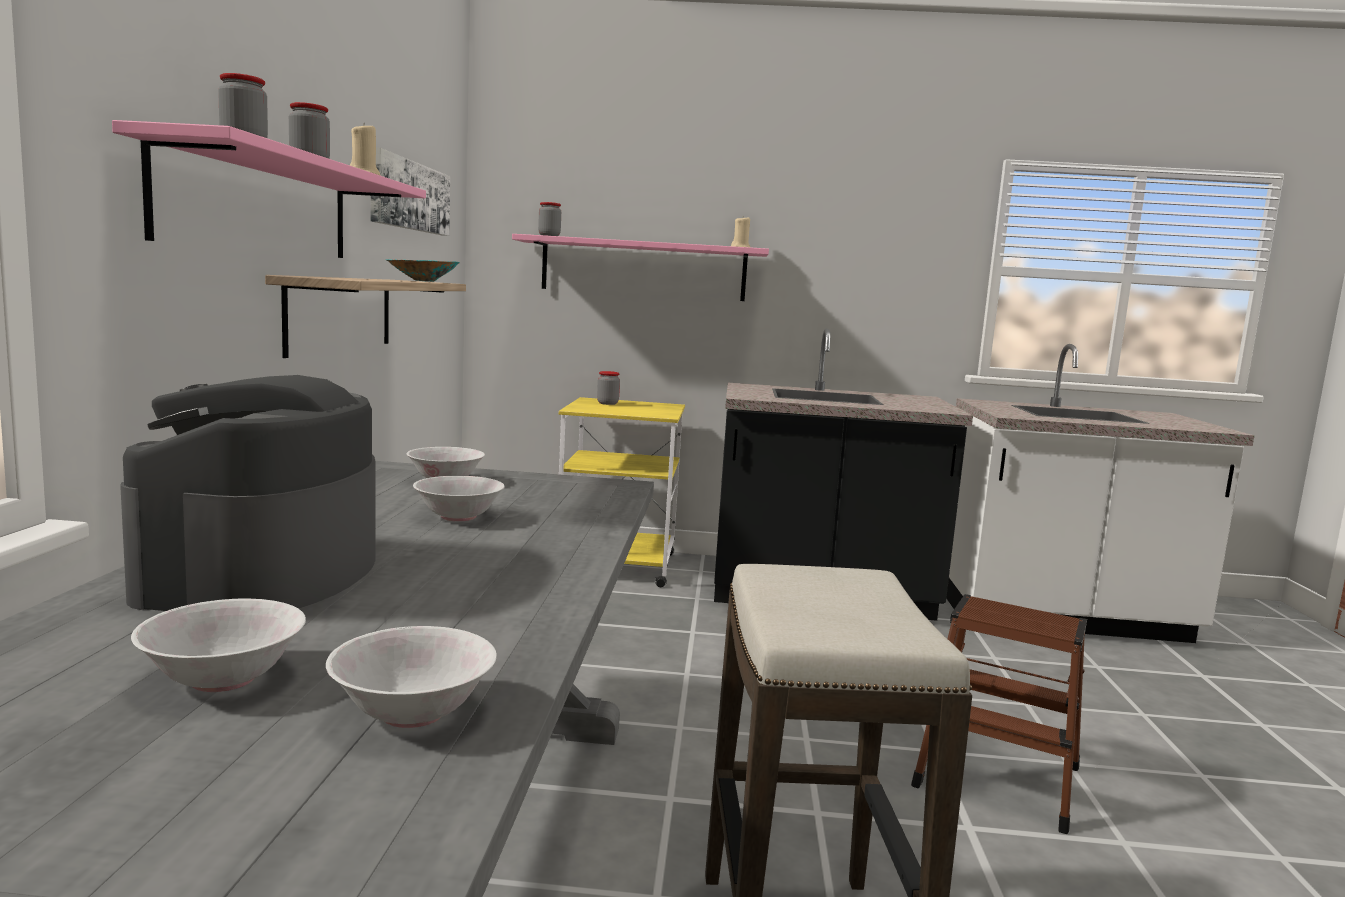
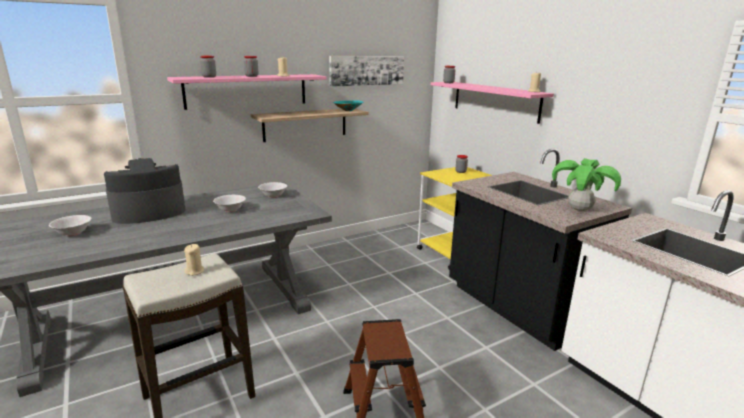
camera: 55 degrees right, 10 degrees up
(413, 713) = (62, 253): white bowl -> none
(831, 590) = (195, 271): none -> beige candle
(920, 402) = (580, 209): none -> potted plant

